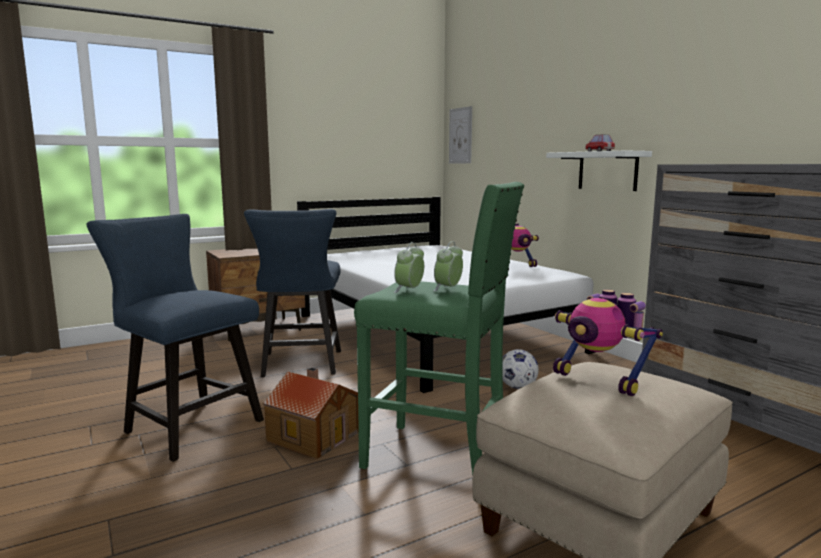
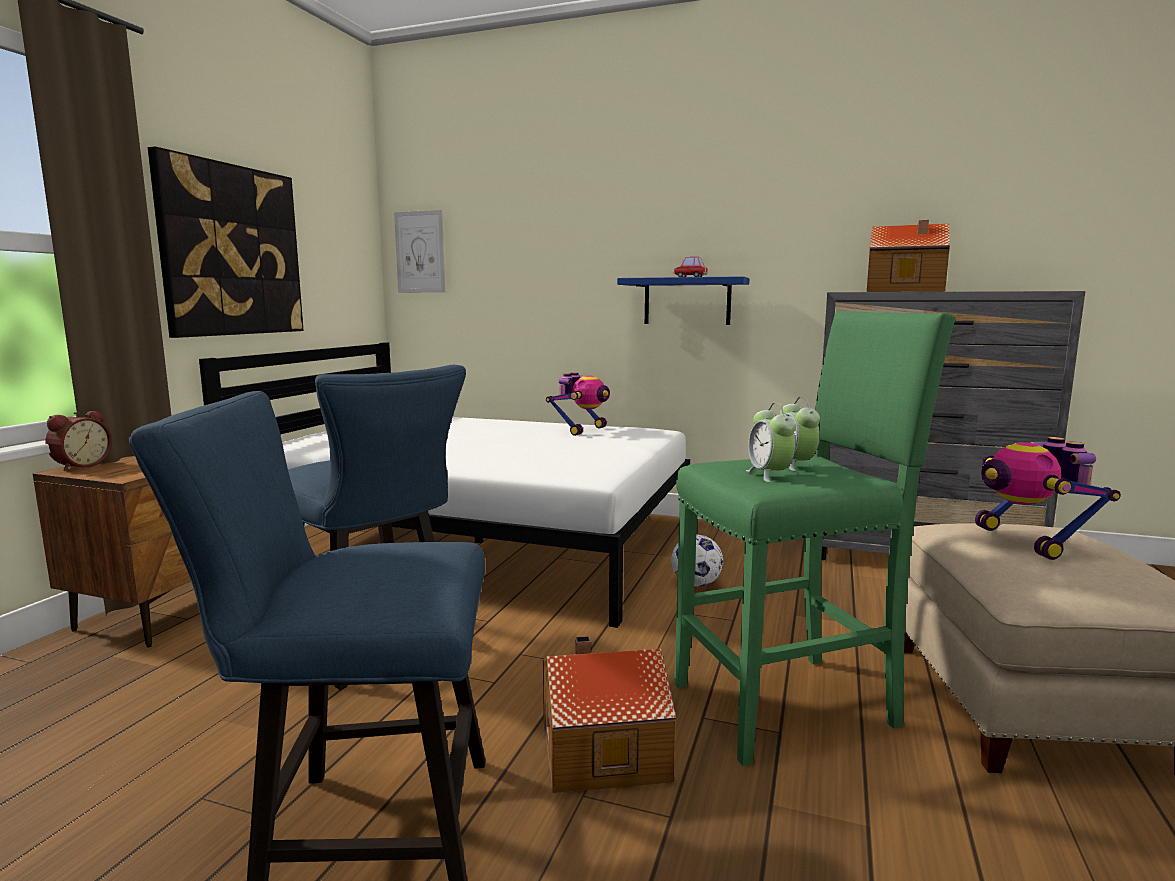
camera: 40 degrees left, 0 degrees up
(225, 249) = (80, 465): none -> alarm clock
(325, 141) = (231, 251): none -> picture
(600, 380) = (1028, 542): toy robot -> toy robot turned 75 degrees clockwise
(607, 171) = (687, 301): white shelf -> blue shelf
(744, 163) = (906, 291): none -> toy house

